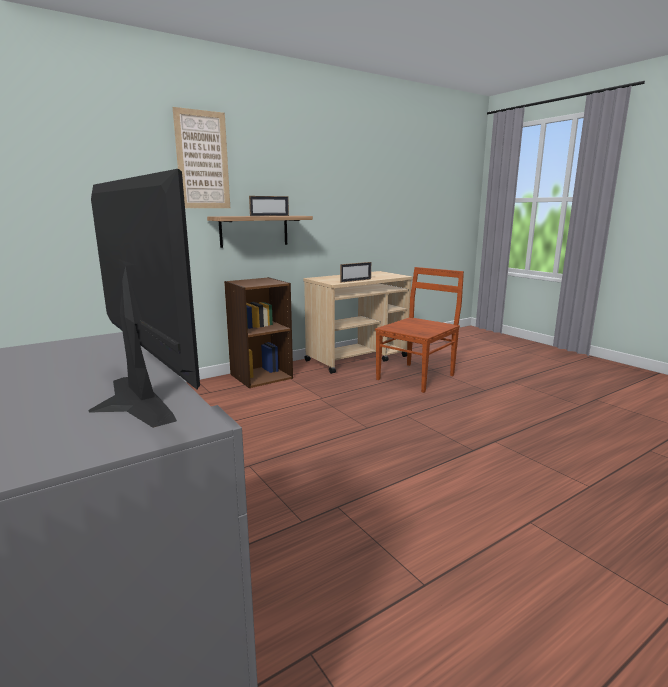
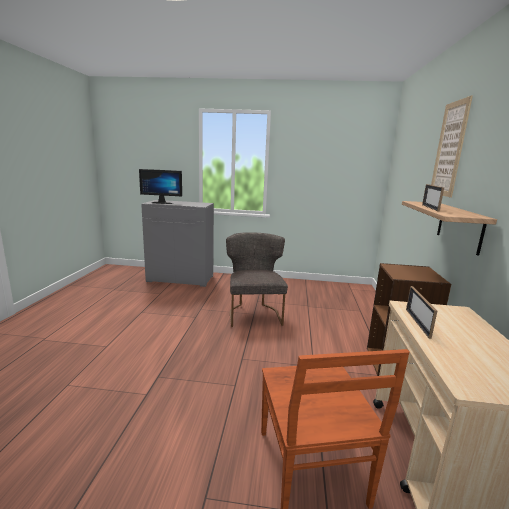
camera: 130 degrees right, 0 degrees up
(248, 466) = (253, 313): none -> grey chair

